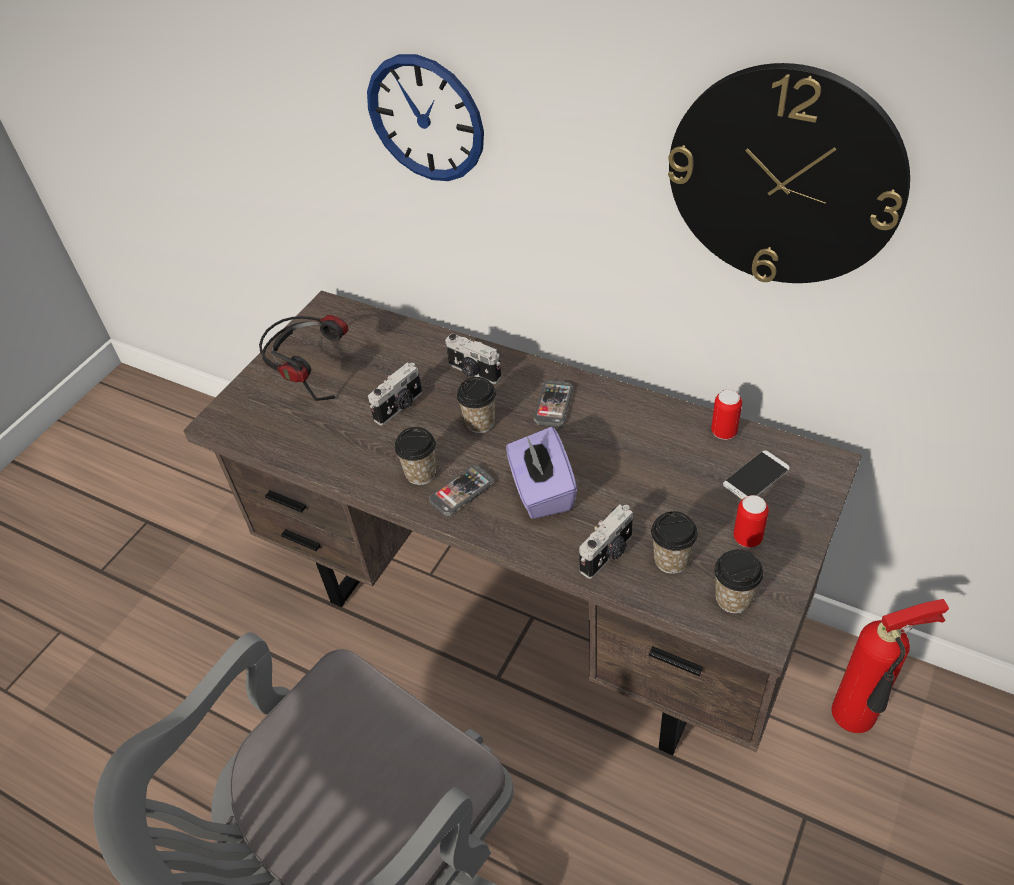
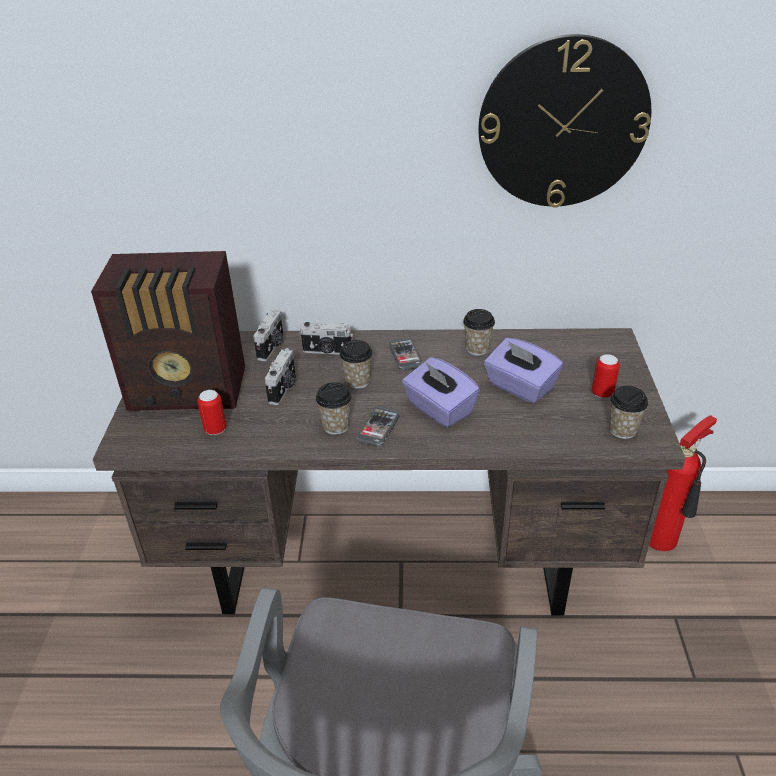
camera: 30 degrees left, 10 degrees down
(311, 378) = (190, 391): headphones -> radio
(426, 119) = (264, 142): wall clock -> none
(608, 554) = (518, 432): camera -> camera (272, 347)
(653, 493) = (520, 387): none -> purple tissue box
(671, 560) = (564, 421): cup -> cup (477, 349)
(724, 432) = (537, 339): can -> can (215, 429)
(756, 477) = (578, 358): phone -> none

